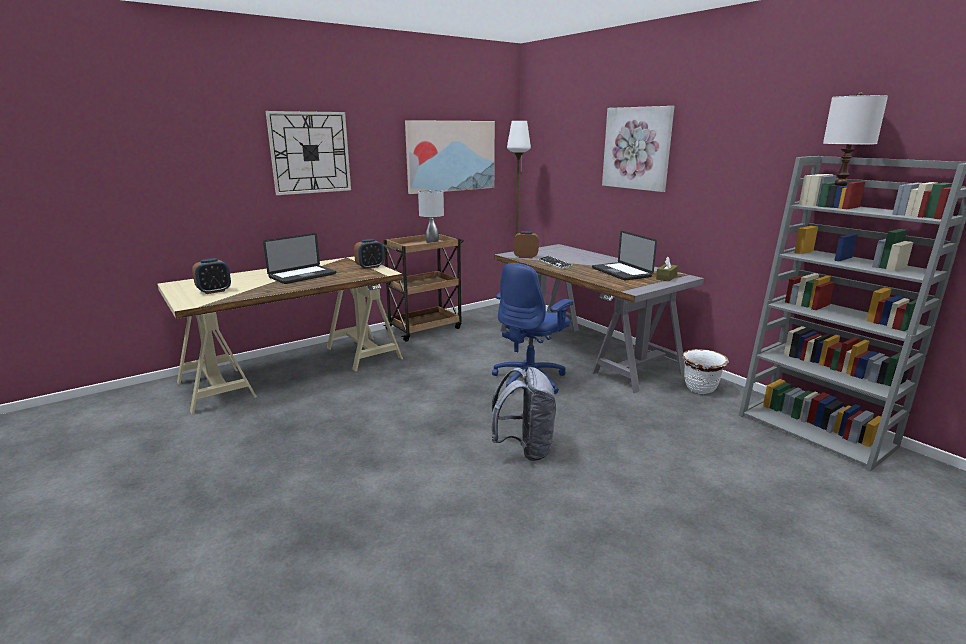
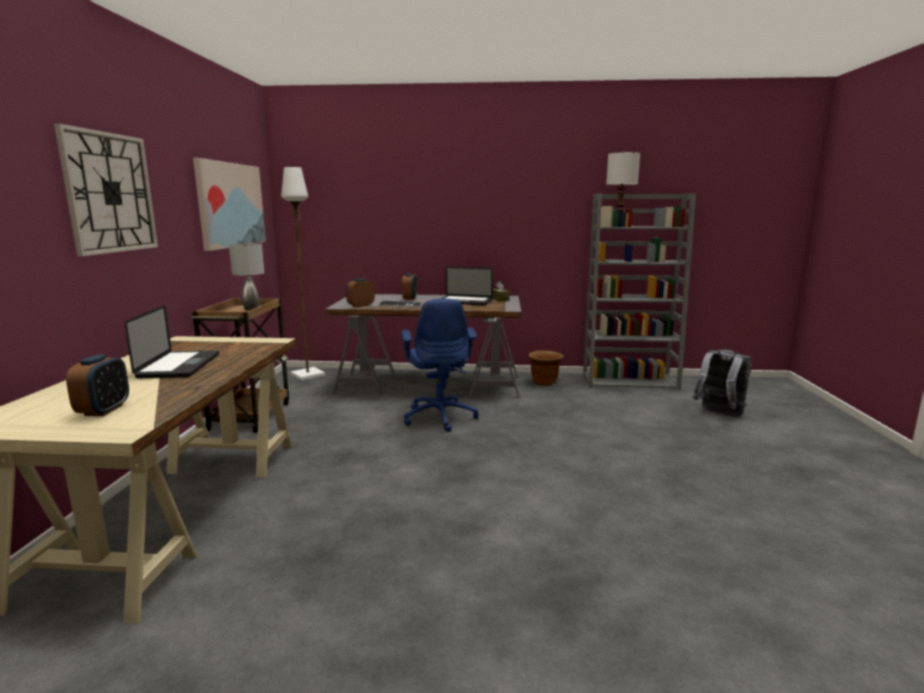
camera: 50 degrees left, 5 degrees down
(370, 267) = (236, 341): alarm clock -> alarm clock (410, 299)
(525, 449) = (540, 458): grey backpack -> grey backpack (719, 414)
(637, 148) = (435, 194): picture -> none
(700, 389) = (544, 382): white planter -> brown planter

